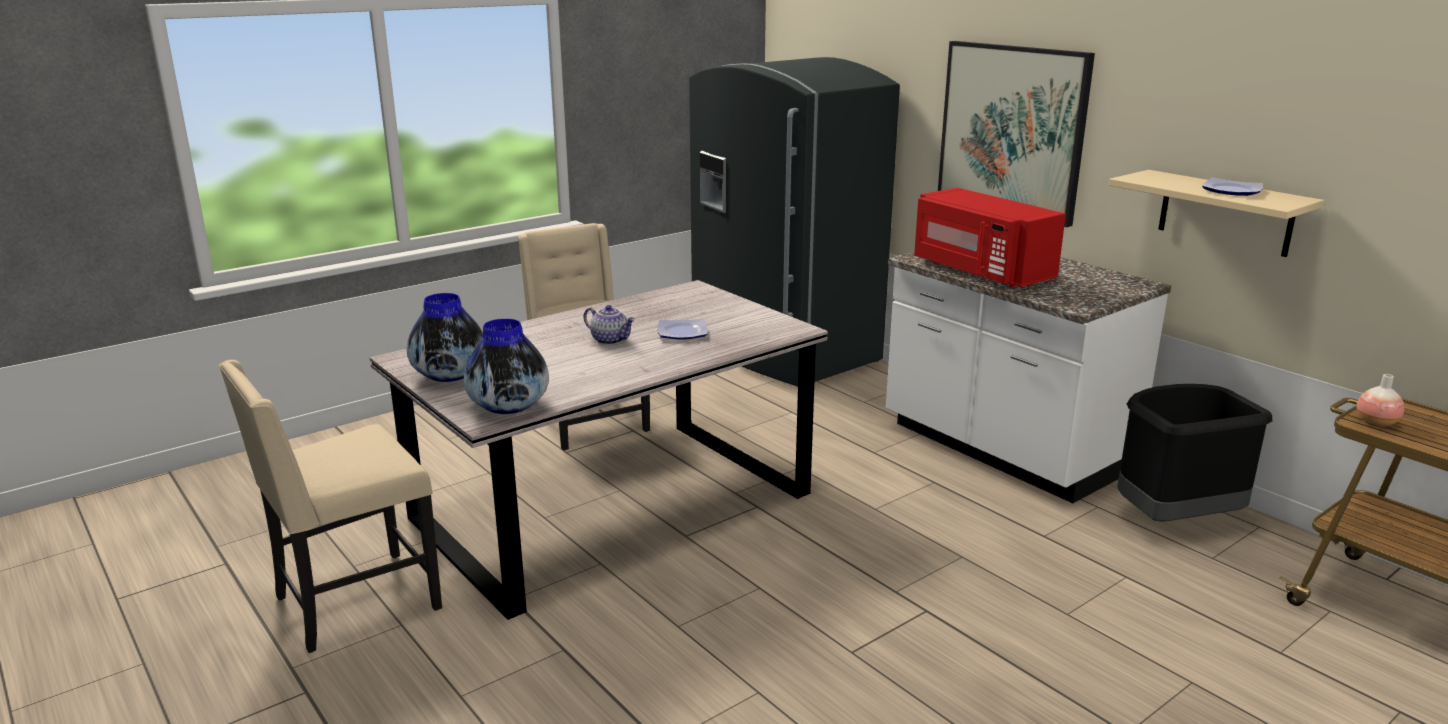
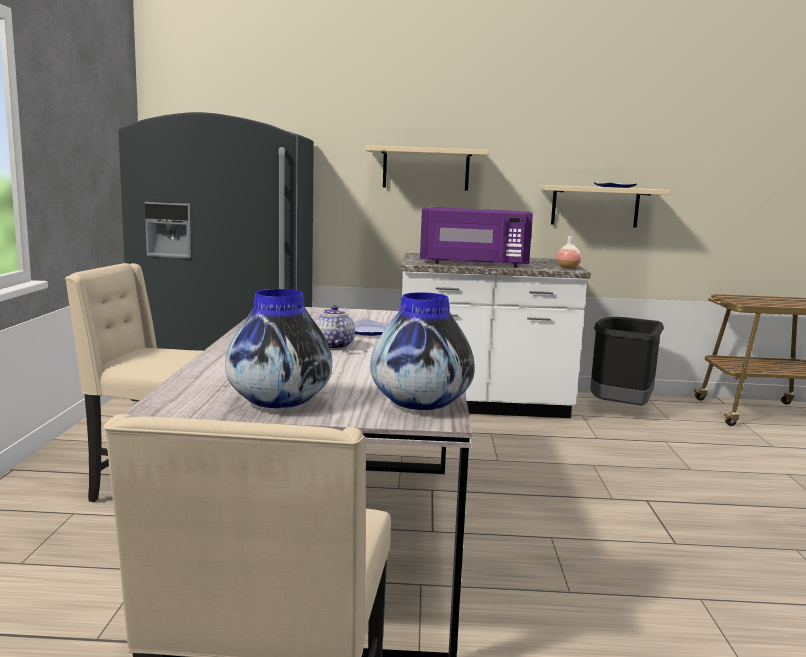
camera: 50 degrees left, 10 degrees down
(611, 340) = (332, 346): teapot -> teapot turned 90 degrees counterclockwise
(979, 271) = (474, 264): red microwave -> purple microwave
(1012, 130) = (426, 169): picture -> beige shelf
(1376, 423) = (745, 303): vase -> vase (568, 268)

